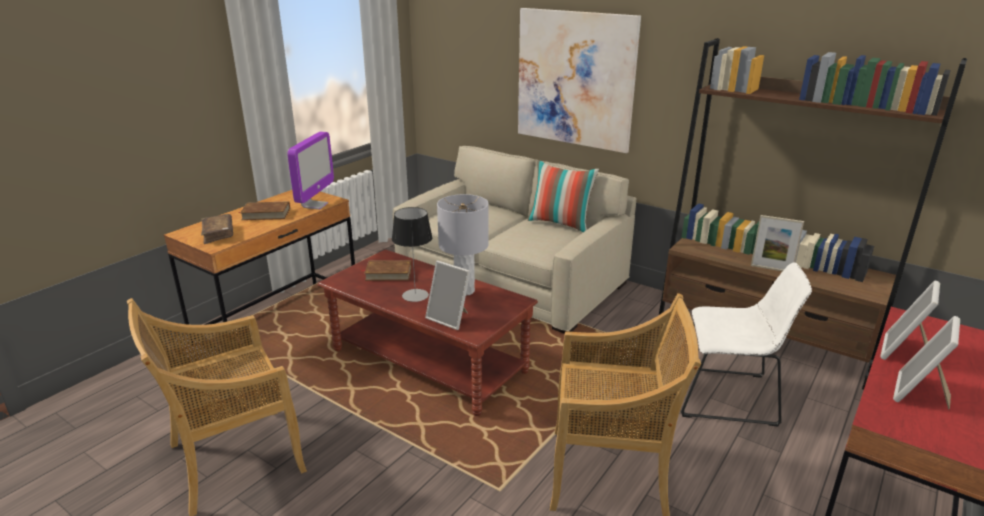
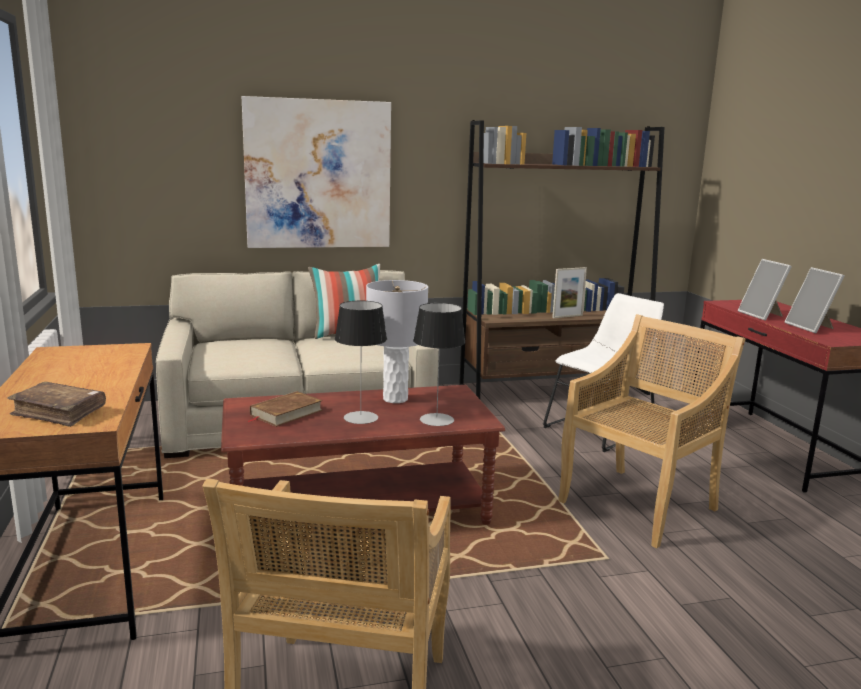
camera: 50 degrees left, 10 degrees down
(266, 214) = (72, 379): brown book -> none
(315, 205) = (121, 356): monitor -> none
(450, 318) = (436, 420): picture frame -> table lamp

